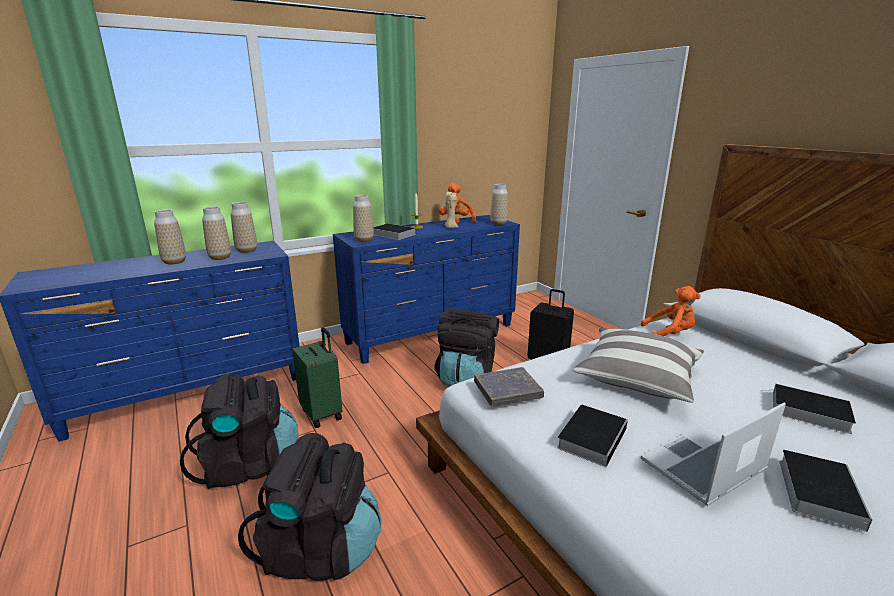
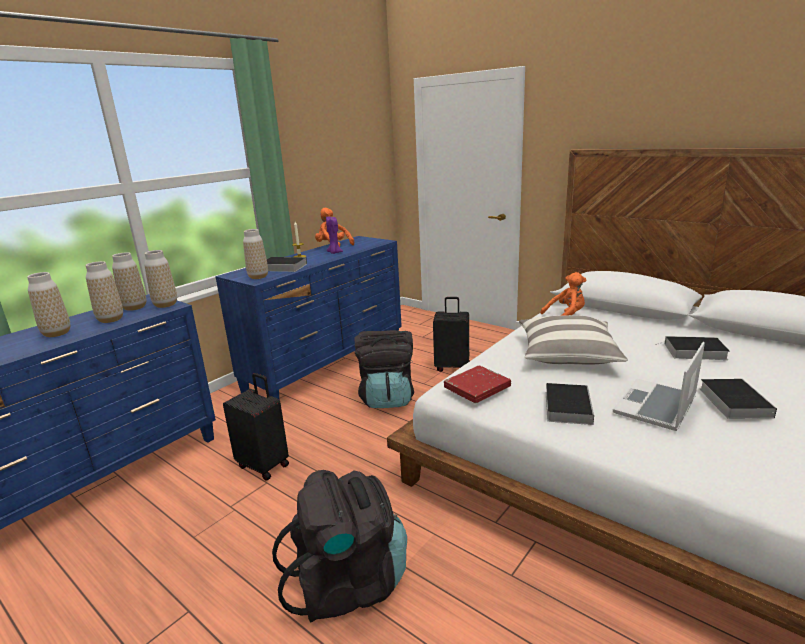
camera: 20 degrees left, 0 degrees up
(249, 465) = (218, 535): black backpack -> none
(322, 413) = (264, 465): green suitcase -> black suitcase
(450, 227) = (334, 253): beige candle -> purple candle
(498, 223) = (376, 242): vase -> vase (165, 305)
(507, 390) = (477, 388): grey book -> red book

